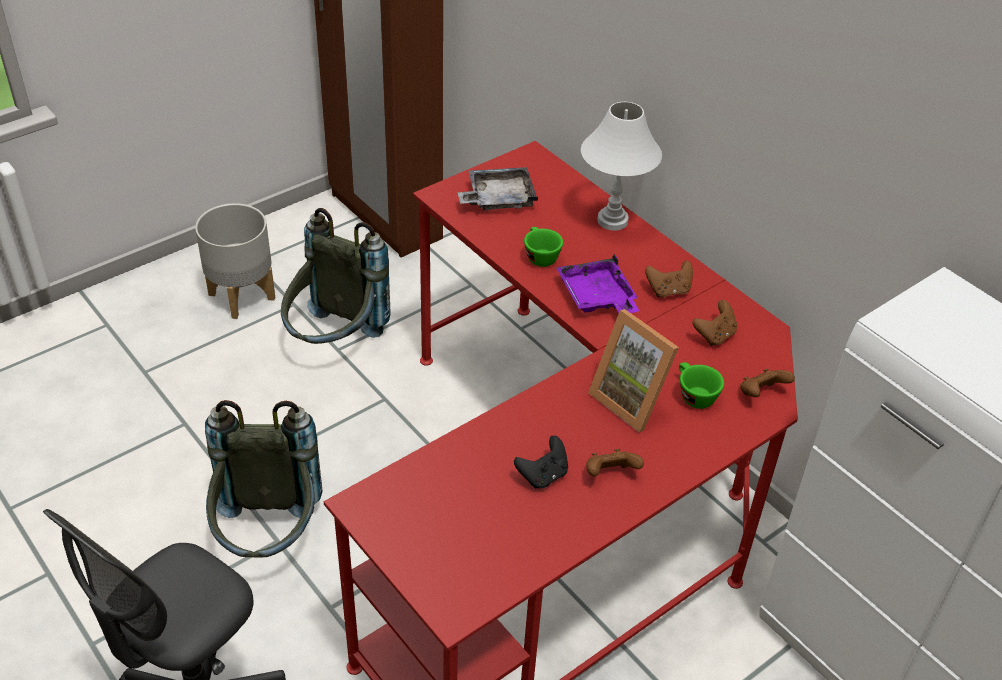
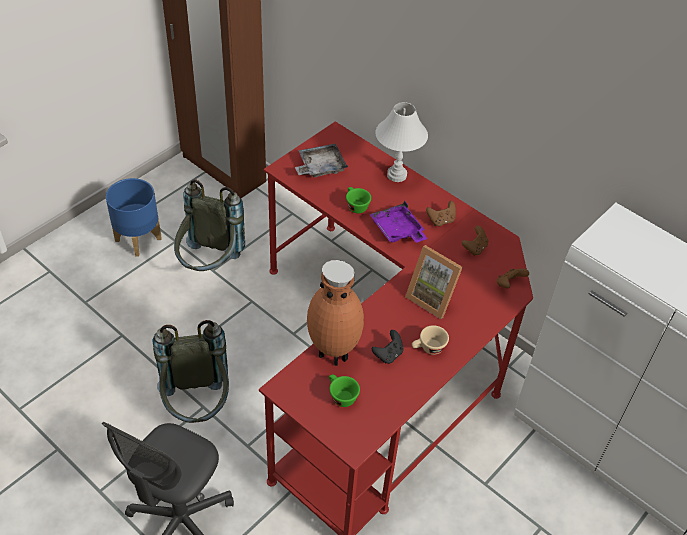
camera: 10 degrees left, 5 degrees up
(242, 296) = (139, 239): grey planter -> blue planter
(456, 462) = (334, 353): none -> brown vase
(610, 474) = (428, 348): brown game controller -> beige cup
(693, 395) = (469, 290): green cup -> green cup (340, 396)

